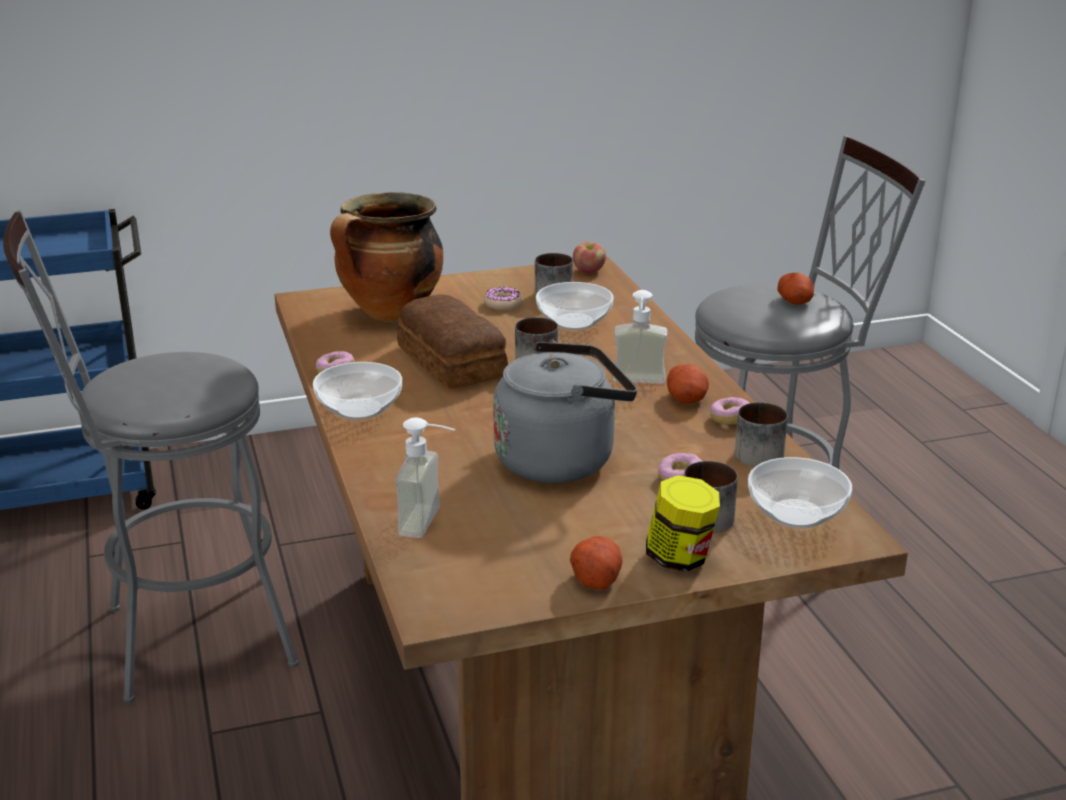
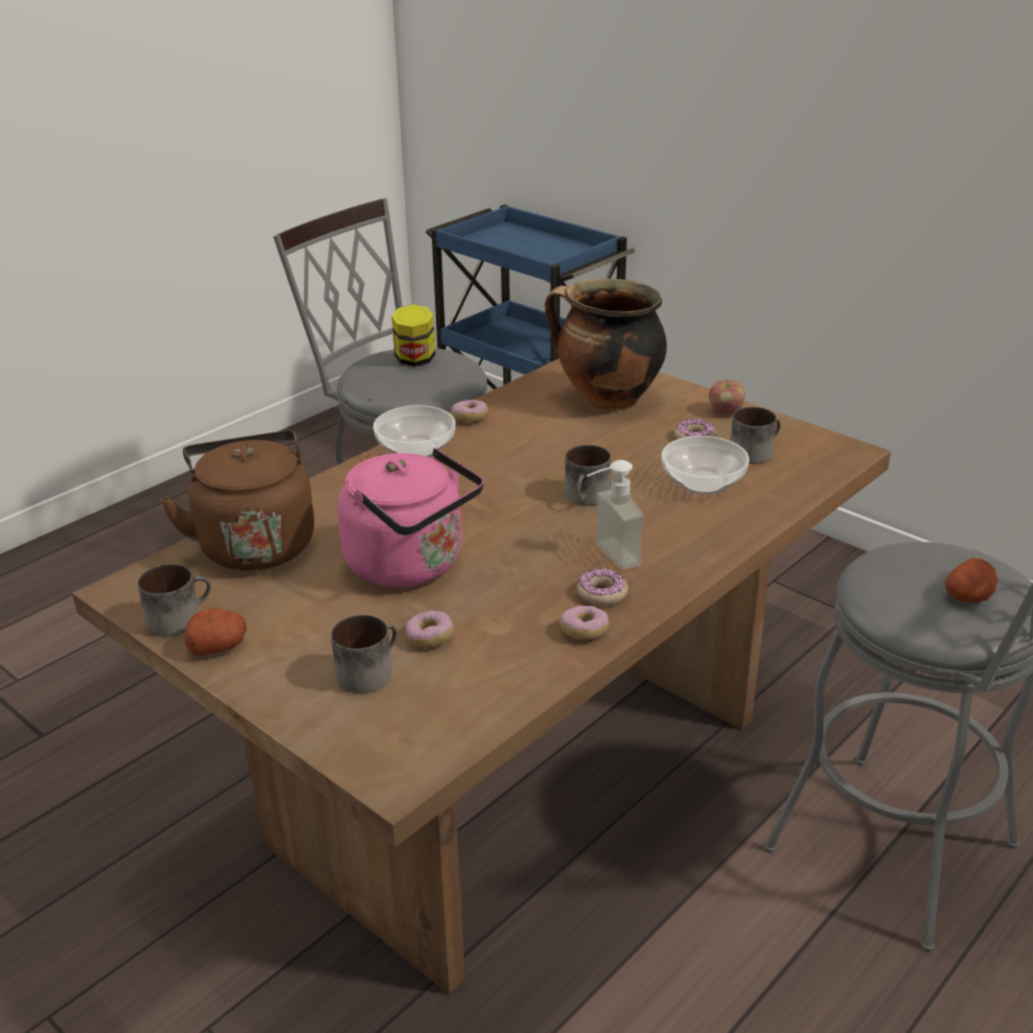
camera: 60 degrees right, 5 degrees up
(432, 523) = (255, 543): soap dispenser -> brown kettle
(452, 360) = (548, 455): bread -> none
(561, 460) = (411, 565): grey kettle -> pink kettle
(588, 271) = (834, 453): apple -> apple (726, 411)
(680, 558) = (279, 681): jar -> jar (415, 360)
(687, 399) = (602, 593): potato -> donut
(755, 452) = (525, 666): mug -> mug (179, 617)
(795, 513) = (417, 725): bowl -> none

